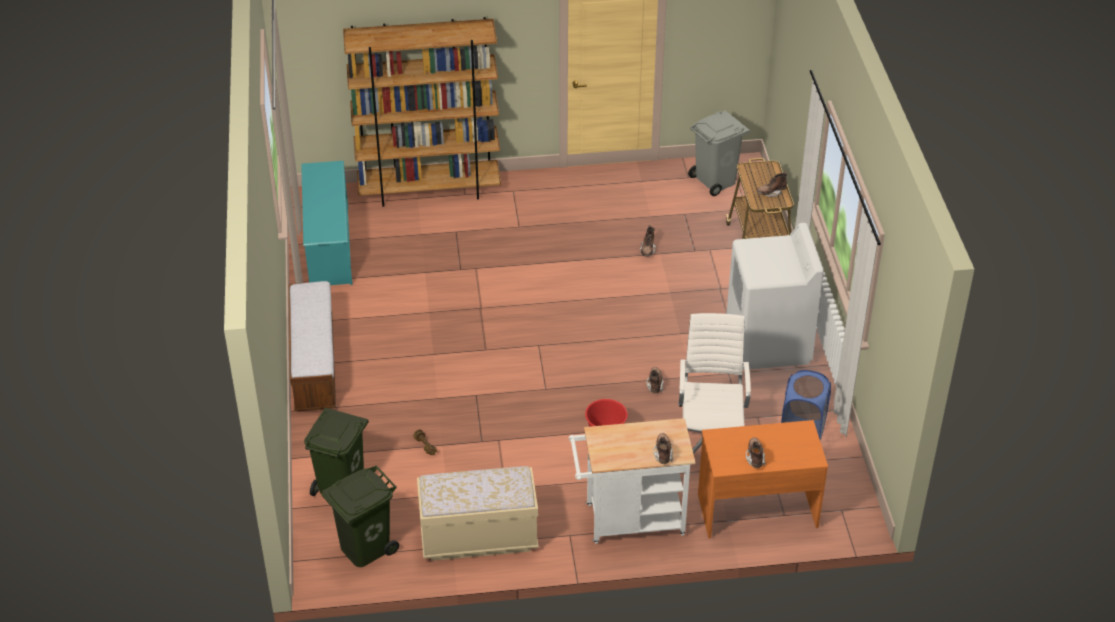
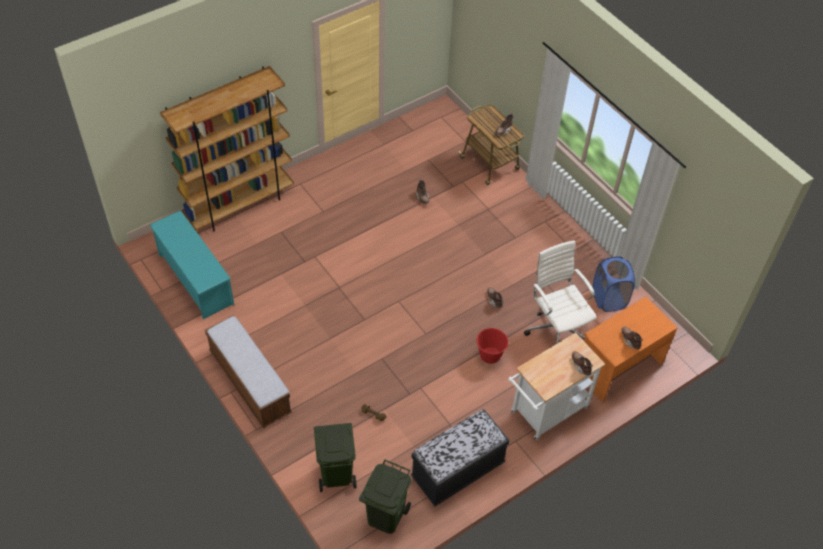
camera: 30 degrees left, 10 degrees up
(479, 537) = (457, 471): beige bench -> black bench
(716, 181) = (432, 127): grey trash can -> none
(768, 343) = (545, 239): white washing machine -> none

